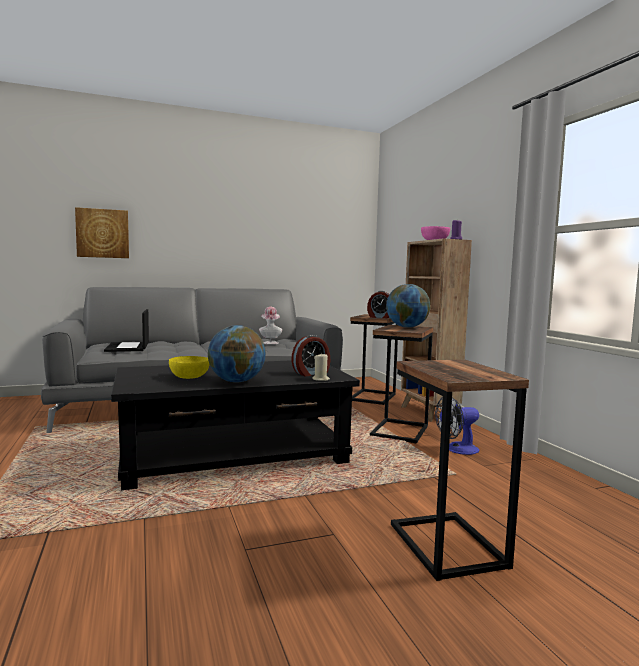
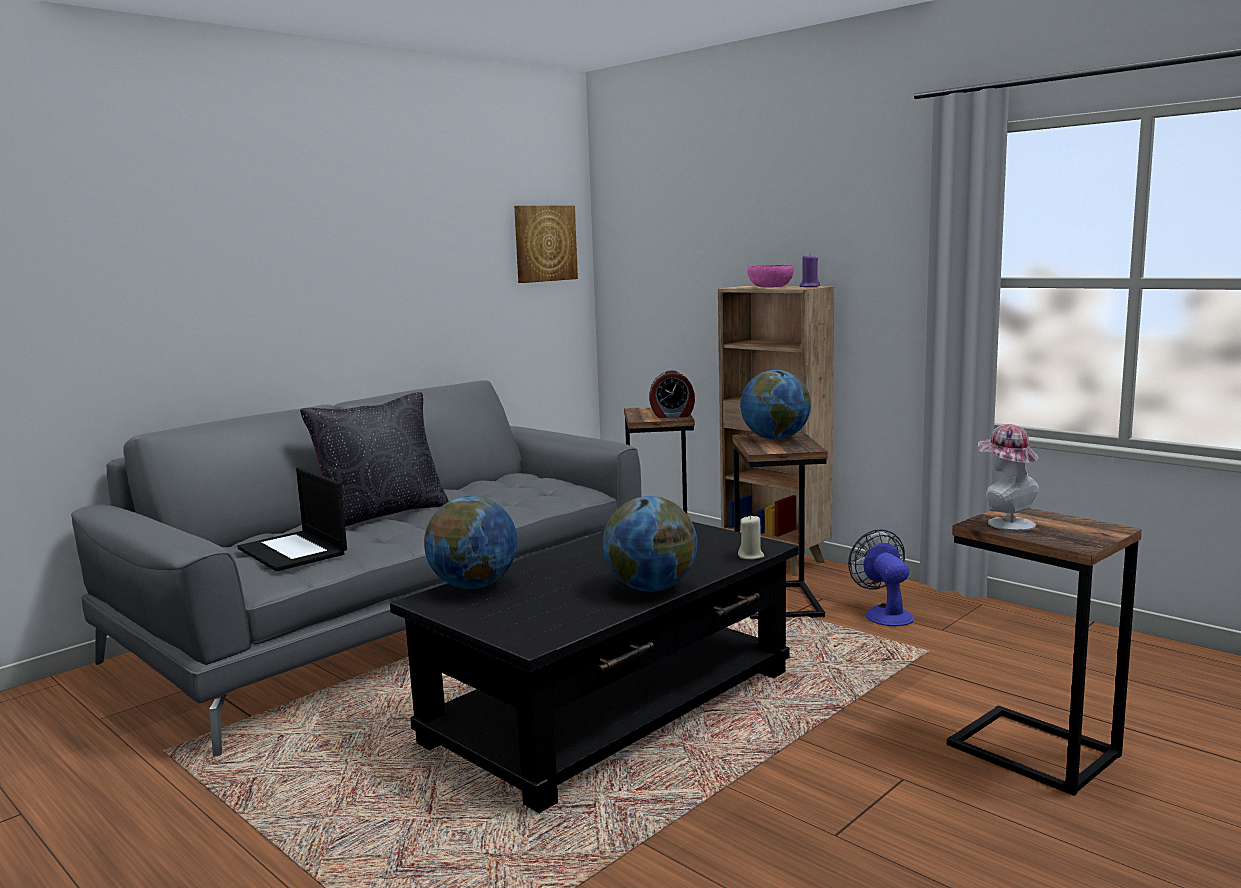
camera: 25 degrees left, 5 degrees up
(102, 233) = (123, 313): picture -> picture (544, 243)
(163, 368) = (474, 586): none -> globe
(190, 377) = (561, 595): yellow bowl -> none
(197, 343) = (382, 514): none -> black pillow
(270, 343) = (510, 489): hat -> hat (1005, 523)
(311, 373) = (715, 547): alarm clock -> none
(457, 449) = (884, 614): fan -> fan turned 120 degrees clockwise

